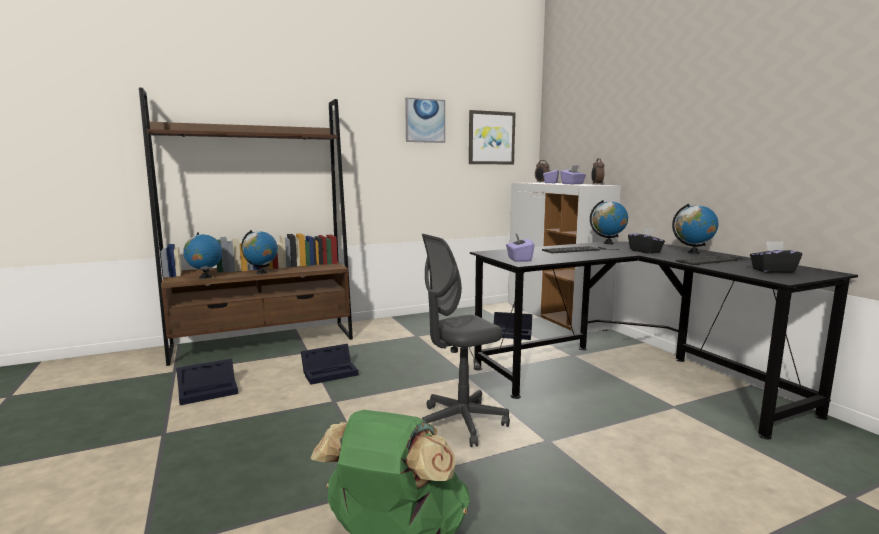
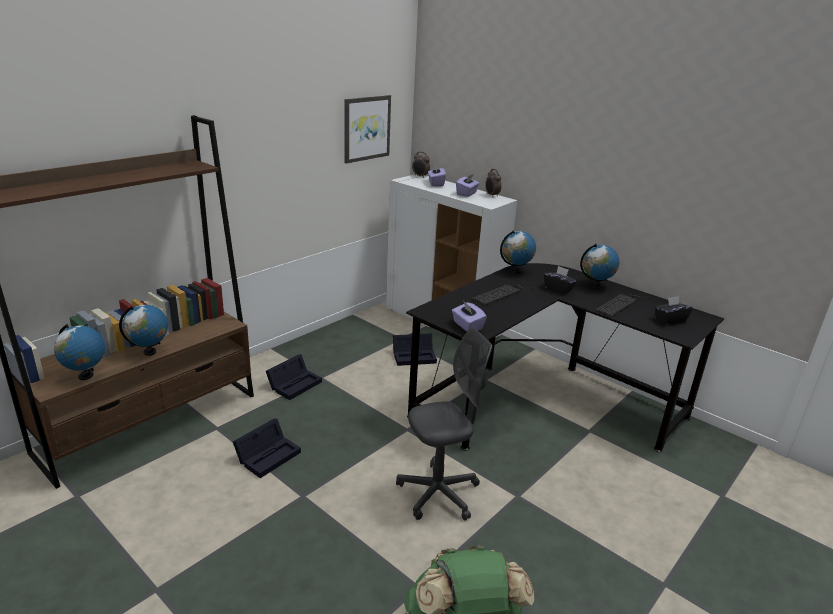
camera: 25 degrees left, 15 degrees up
(210, 391) = (152, 515): black storage box -> black storage box (295, 383)
(425, 120) = (298, 119): picture -> none
(461, 423) = (438, 493): grey office chair -> grey office chair turned 150 degrees counterclockwise

